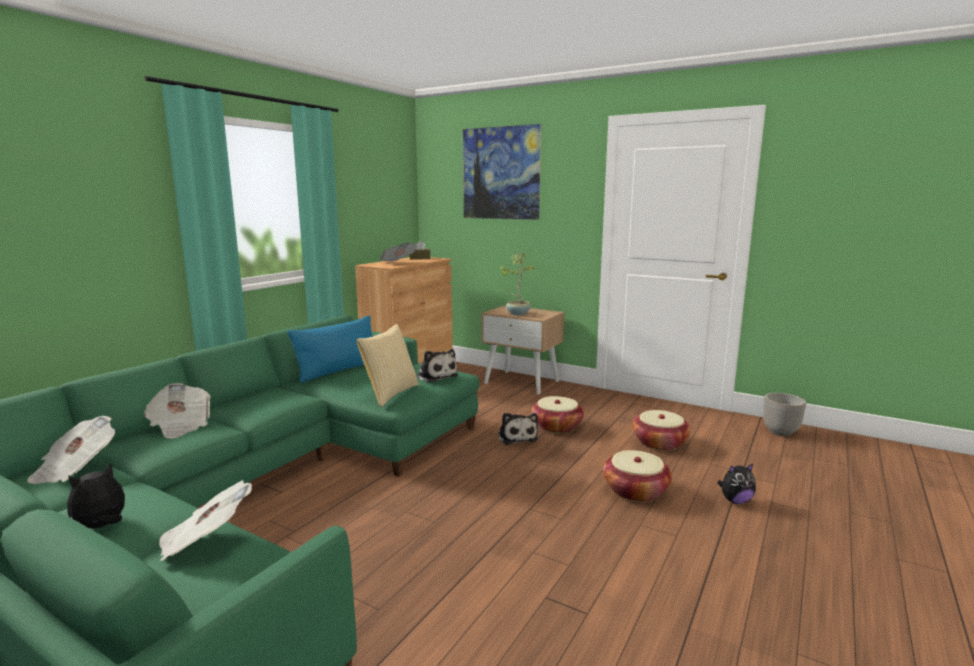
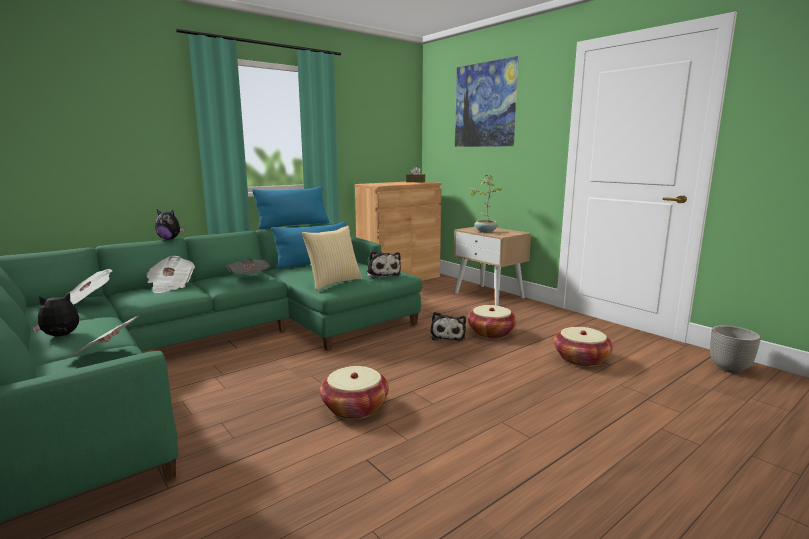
camera: 20 degrees right, 0 degrees up
(302, 324) = (293, 225): none -> blue pillow
(398, 263) = (390, 183): newspaper -> newspaper (249, 278)
(635, 491) = (521, 394): basket -> basket (354, 407)
(735, 501) = (620, 420): plush toy -> plush toy (170, 239)

